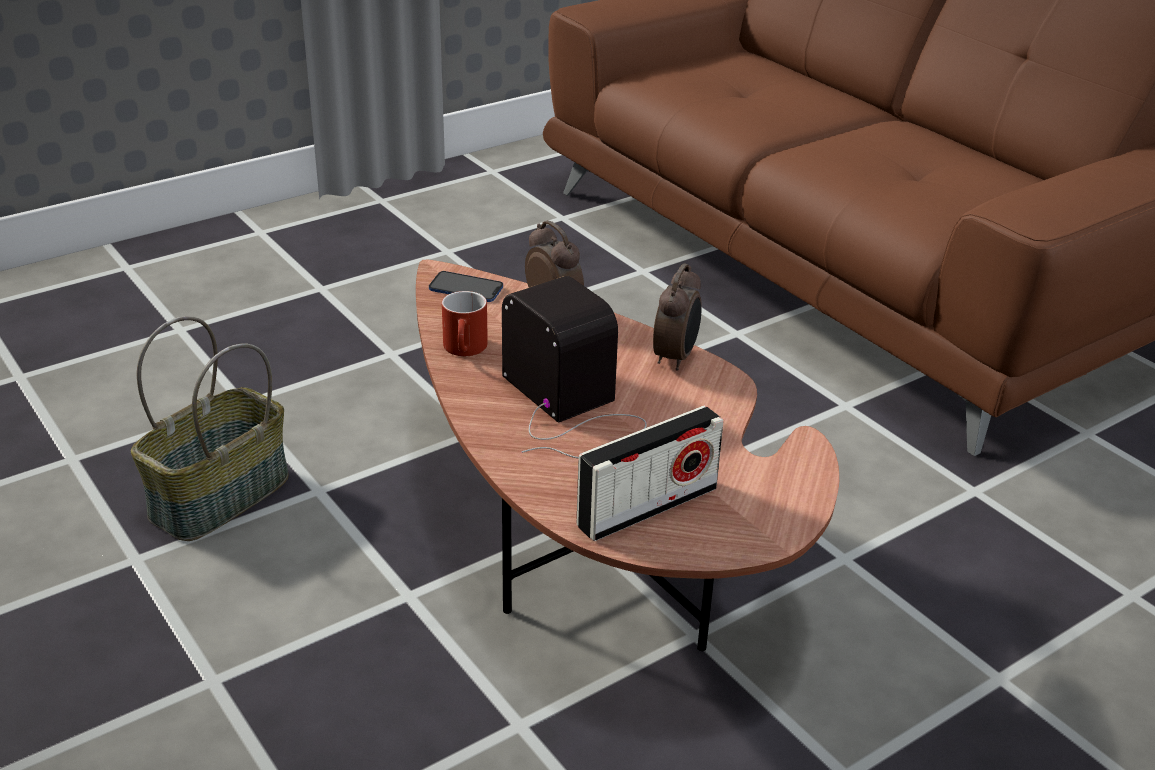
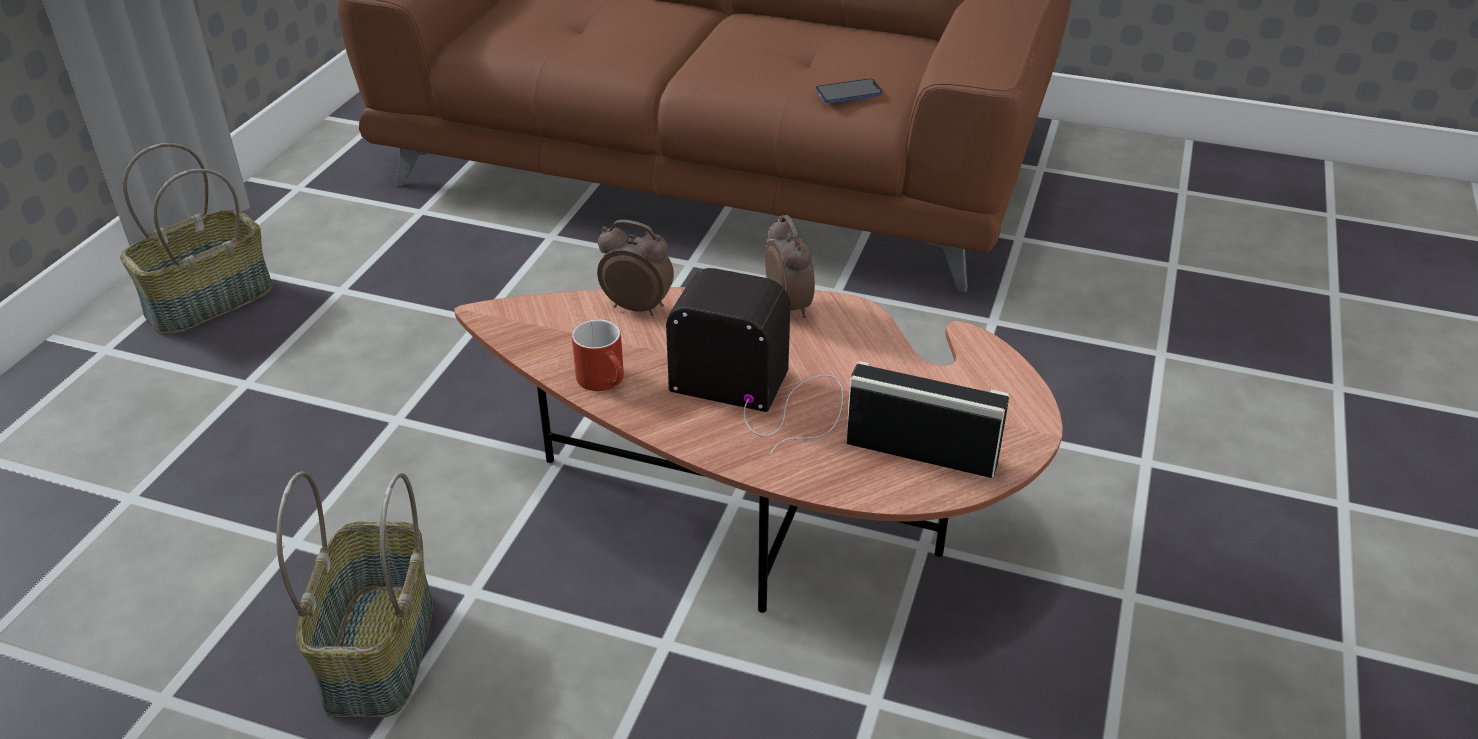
camera: 35 degrees left, 5 degrees up
(353, 226) = (209, 302): none -> basket
(466, 289) = (533, 320): phone -> phone (849, 93)
(647, 507) = (921, 452): radio -> radio turned 90 degrees counterclockwise

